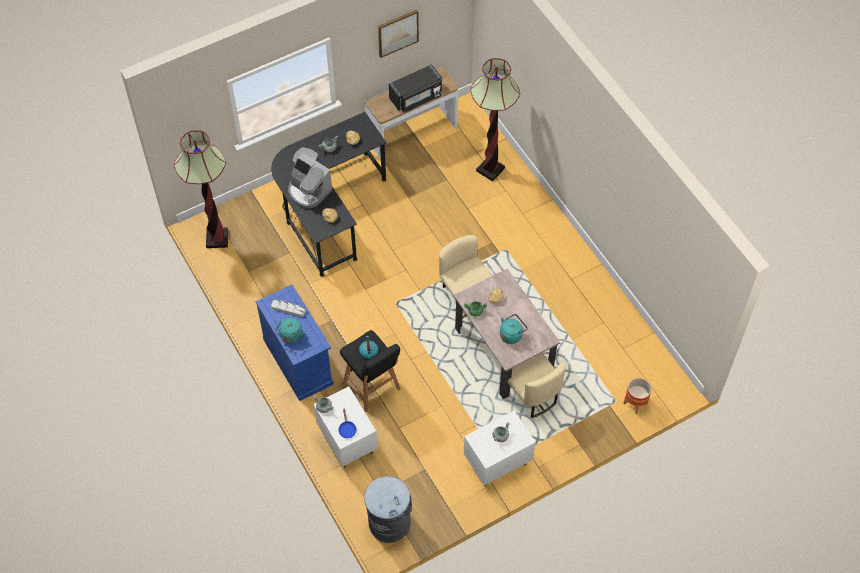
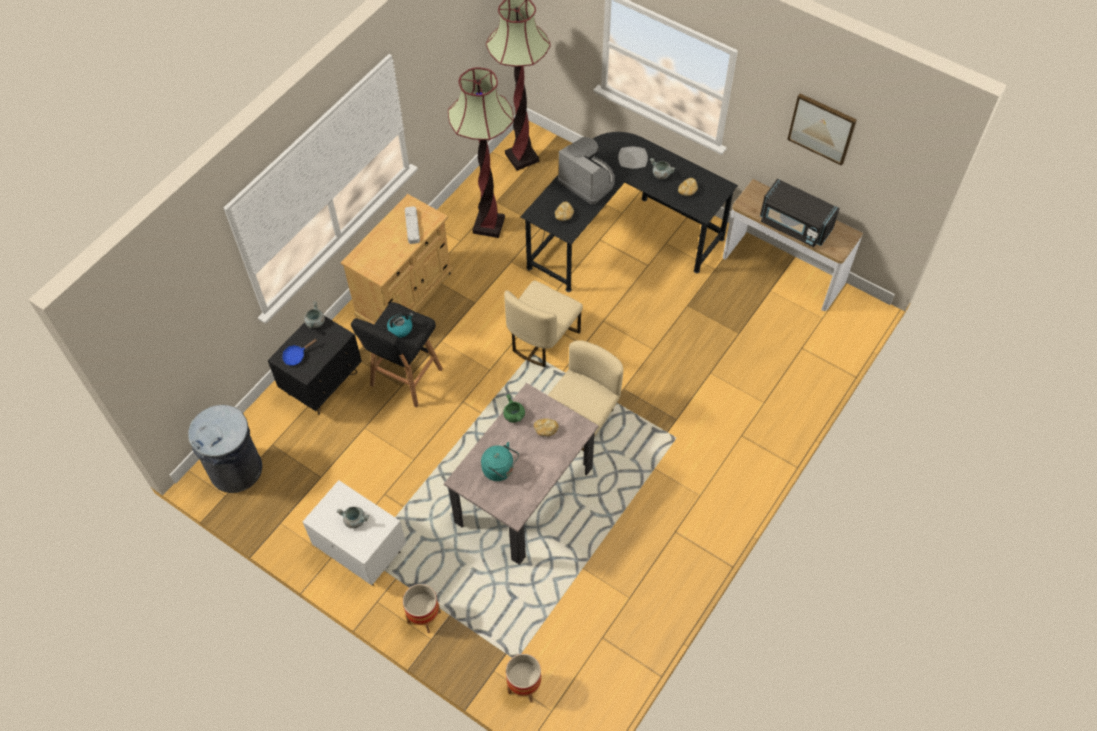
camera: 65 degrees right, 0 degrees up
(290, 336) = (376, 244): turquoise kettle -> none
(298, 361) = (405, 295): blue cabinet -> beige cabinet
(309, 191) = (588, 181): coffee machine -> coffee machine turned 120 degrees clockwise
(347, 442) = (323, 384): white nightstand -> black nightstand
(490, 169) = (784, 373): floor lamp -> floor lamp (488, 225)
(531, 395) = (476, 552): beige chair -> beige chair (542, 339)
(562, 443) = (424, 617): none -> planter

